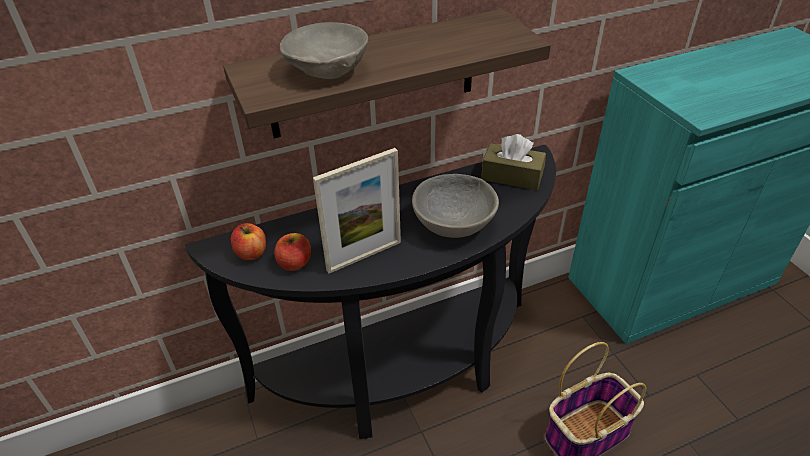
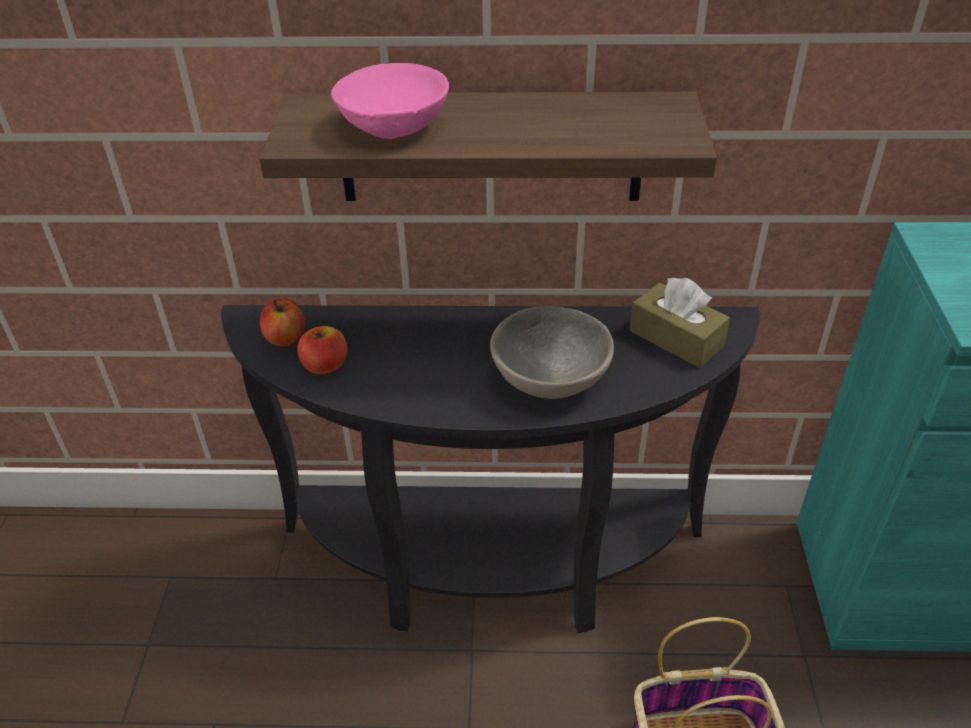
camera: 25 degrees right, 0 degrees up
(328, 70) = (395, 126): grey bowl -> pink bowl
(364, 256) = (410, 383): picture frame -> none

